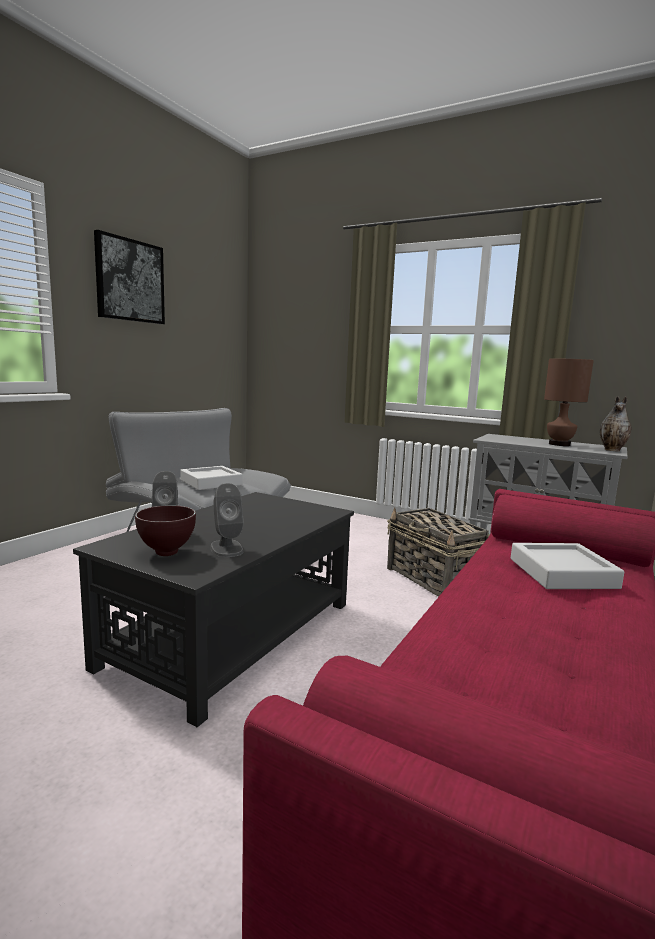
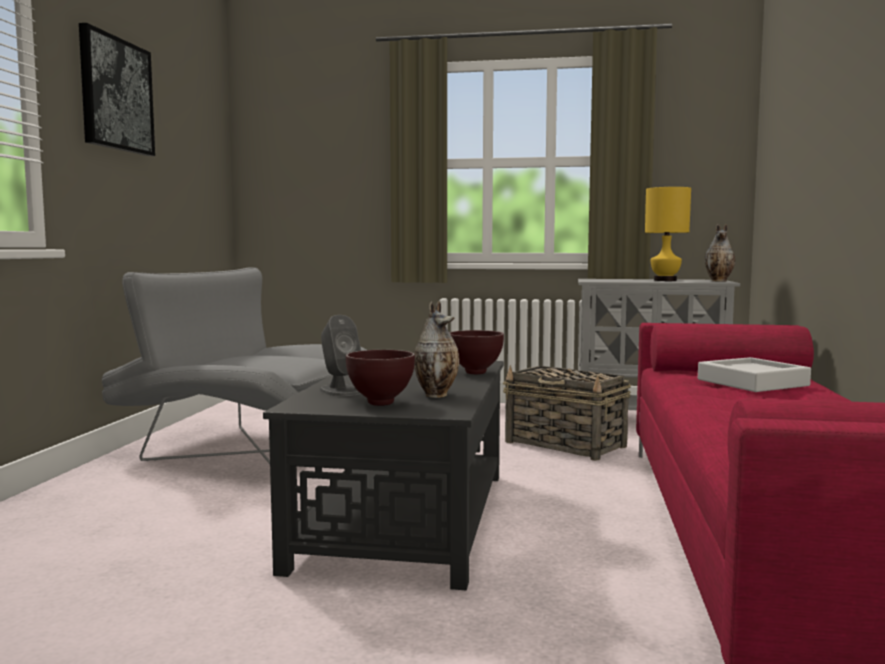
camera: 20 degrees left, 5 degrees down
(211, 482) = (278, 359): grey tray -> none
(226, 548) = (436, 394): grey speaker -> vase
(303, 524) = (474, 373): none -> brown bowl
(559, 444) = (665, 280): brown table lamp -> yellow table lamp

